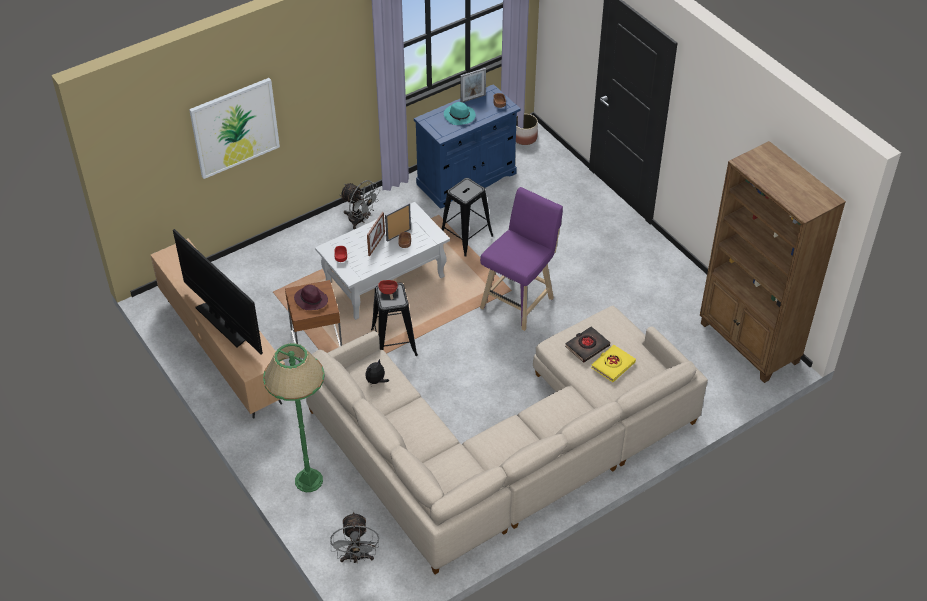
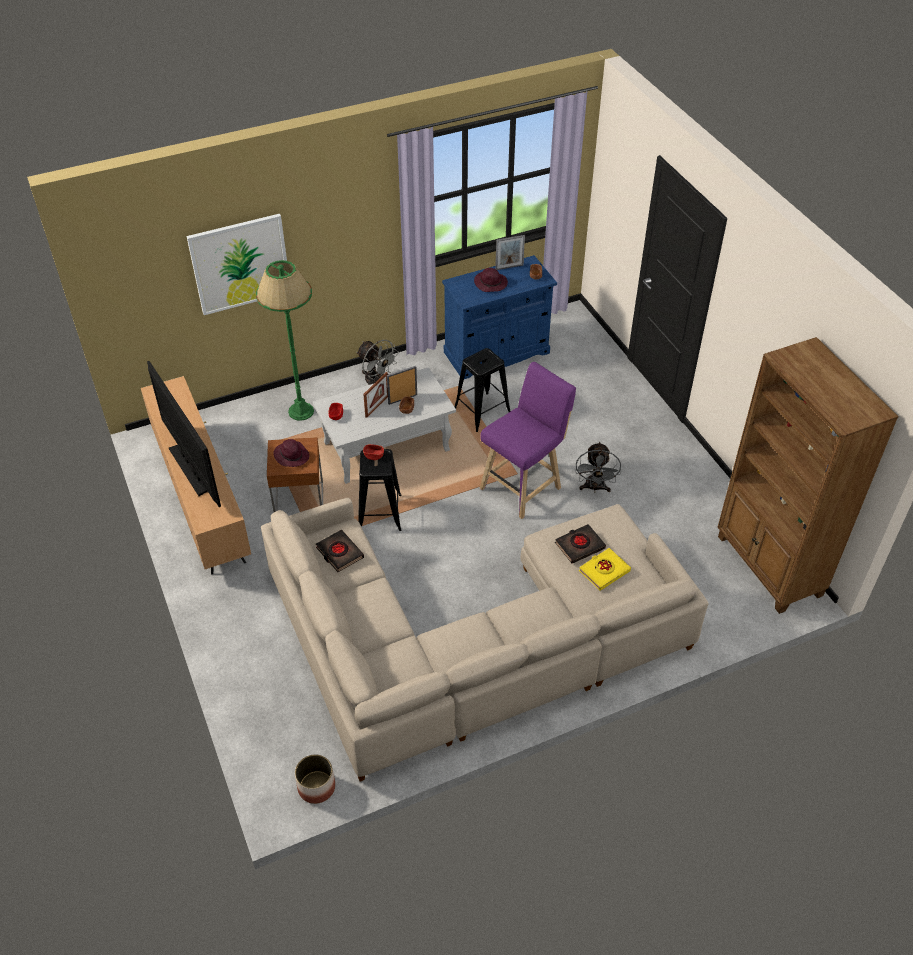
camera: 10 degrees right, 0 degrees up
(308, 480) = (250, 651): green floor lamp -> green floor lamp (300, 411)
(356, 557) = (279, 747): grey fan -> grey fan (594, 488)
(376, 381) = (339, 553): plush toy -> black book
(460, 116) = (491, 283): turquoise hat -> purple hat
(524, 138) = (566, 318): planter -> planter (316, 787)

